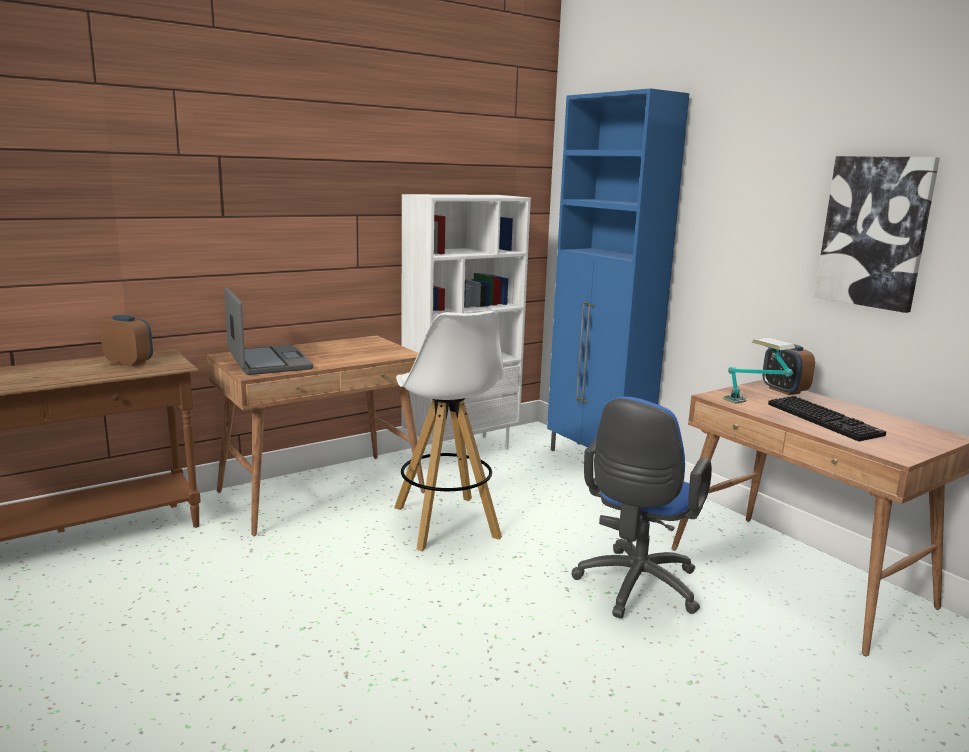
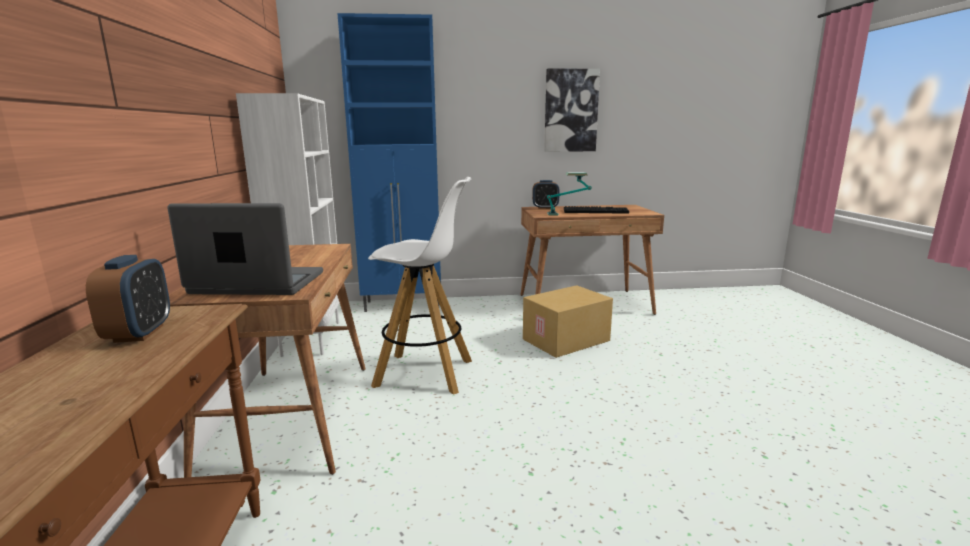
camera: 60 degrees left, 0 degrees up
(129, 363) = (139, 333): alarm clock -> alarm clock turned 120 degrees clockwise
(635, 588) = (566, 340): blue office chair -> cardboard box

